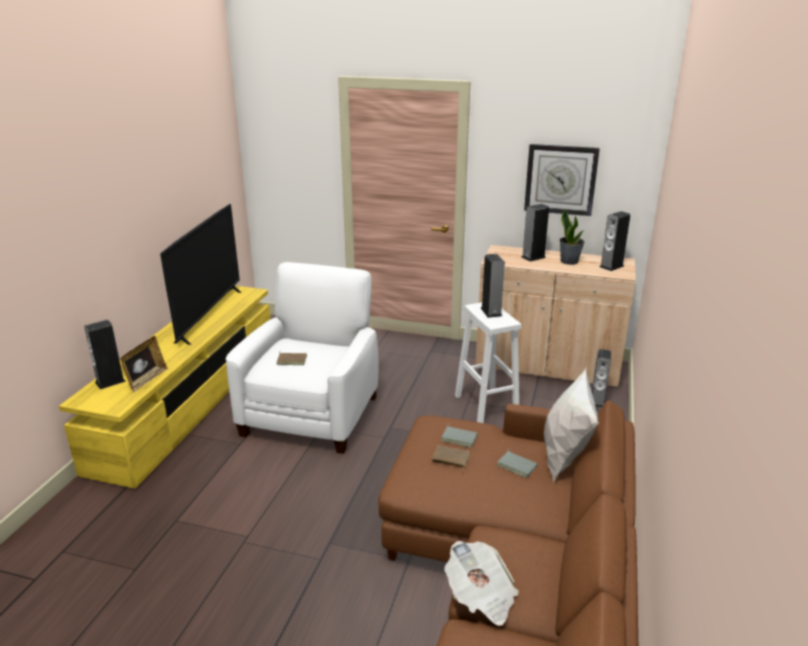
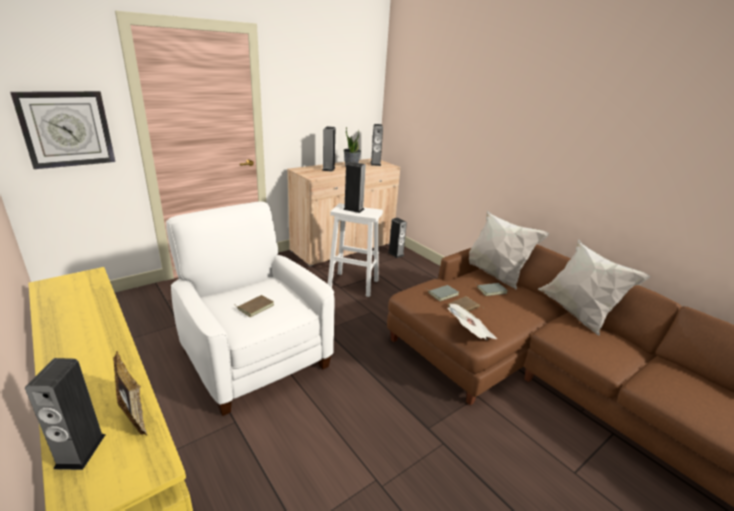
camera: 55 degrees left, 0 degrees up
(209, 315) = (80, 315): television -> none
(481, 596) = (614, 362): newspaper -> newspaper (469, 333)
(559, 546) = (576, 314): none -> white pillow
(560, 179) = (329, 107): wall clock -> wall clock (67, 129)

